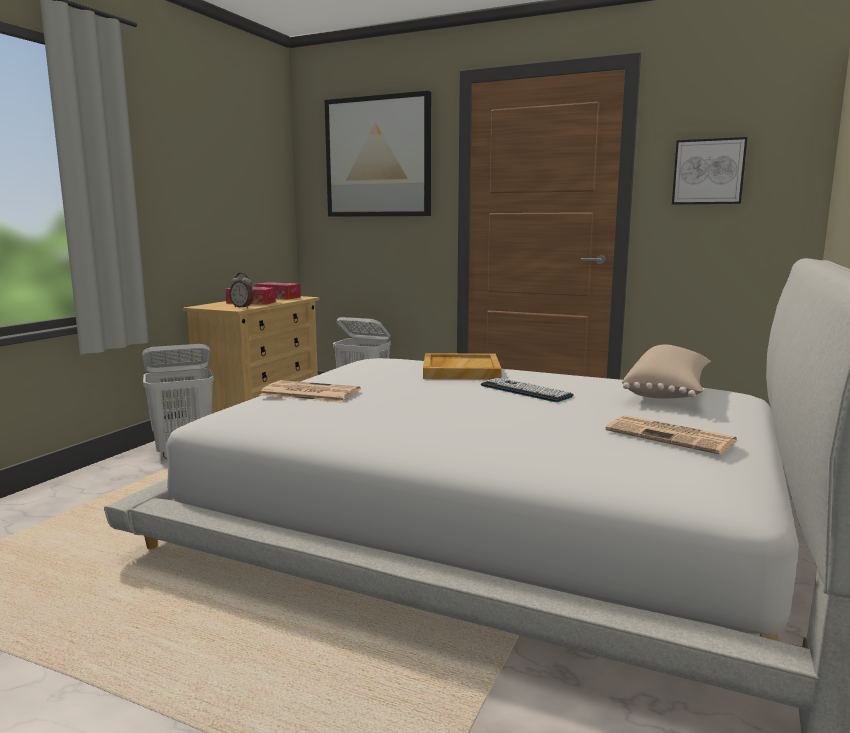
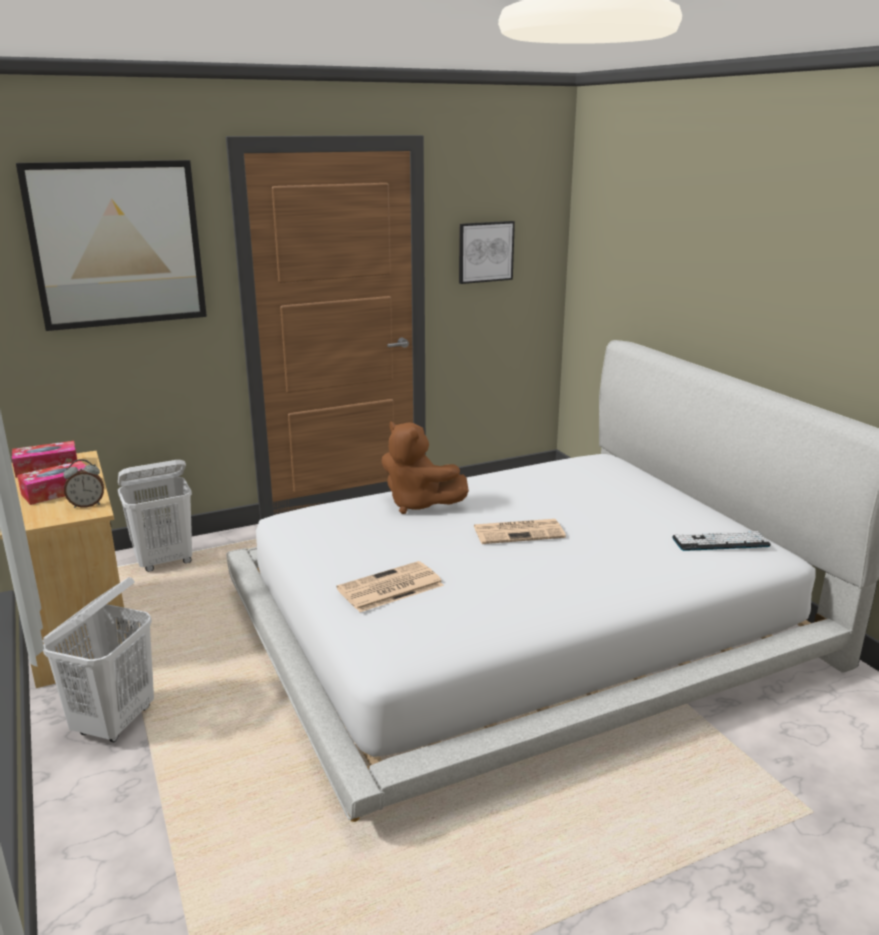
camera: 50 degrees left, 10 degrees up
(460, 370) = (418, 504): beige tray -> brown plush toy
(525, 391) = (518, 510): keyboard -> keyboard (720, 542)
(669, 392) = (584, 472): beige pillow -> none
(672, 436) = (675, 517): newspaper -> newspaper (519, 532)

